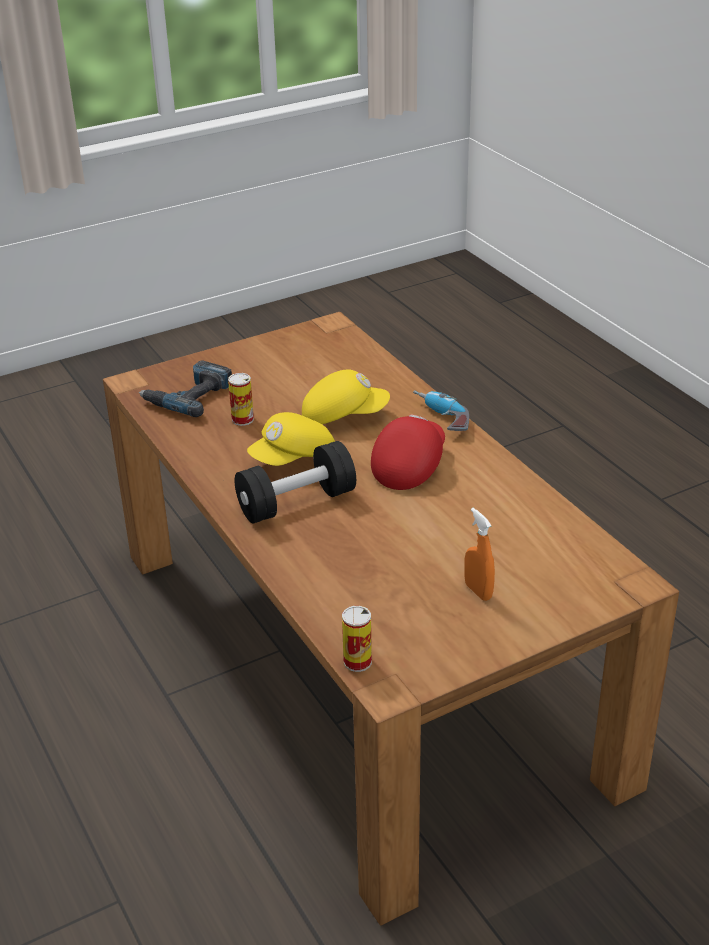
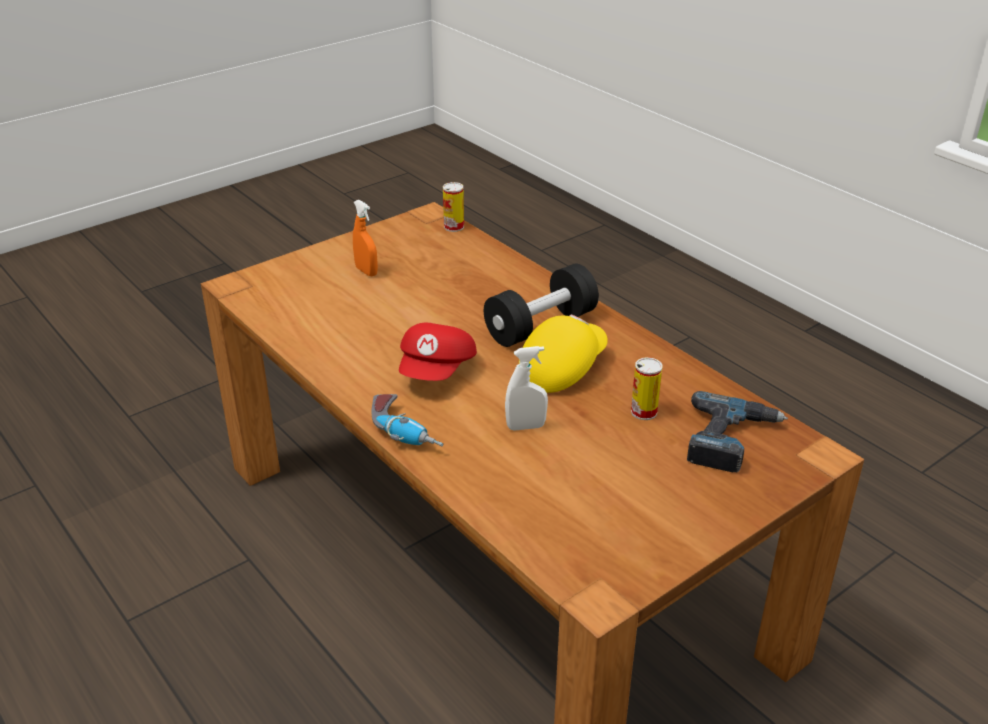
camera: 170 degrees right, 0 degrees up
(343, 415) = (525, 426): yellow cap -> white spray bottle

